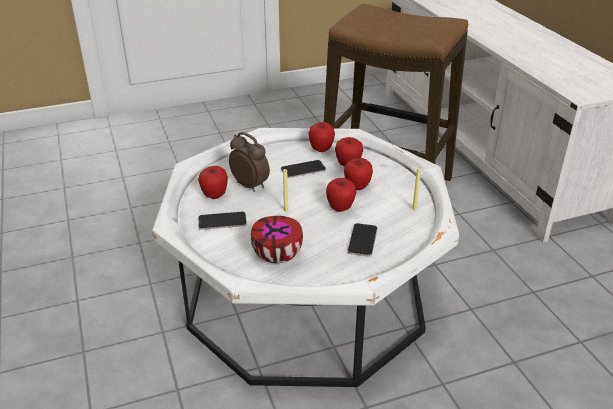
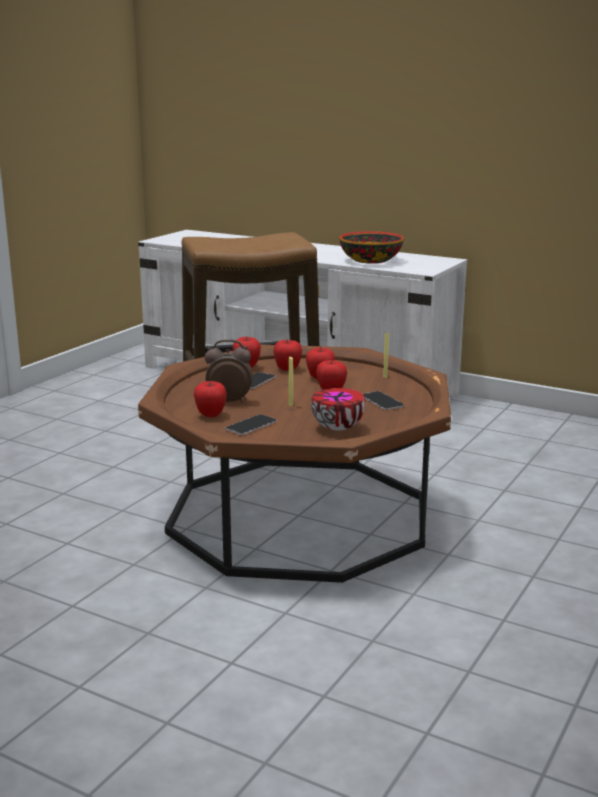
camera: 40 degrees left, 15 degrees down
(306, 297) = (298, 515): white coffee table -> brown coffee table
(550, 64) = (371, 260): none -> bowl

